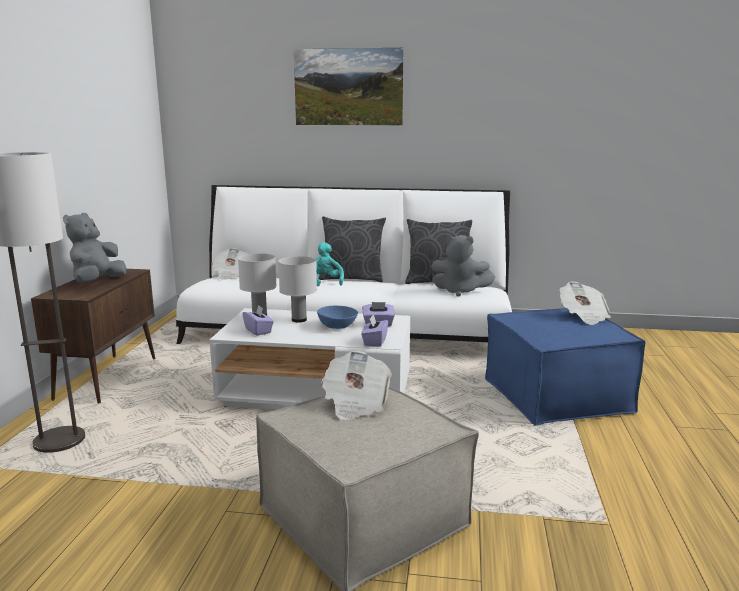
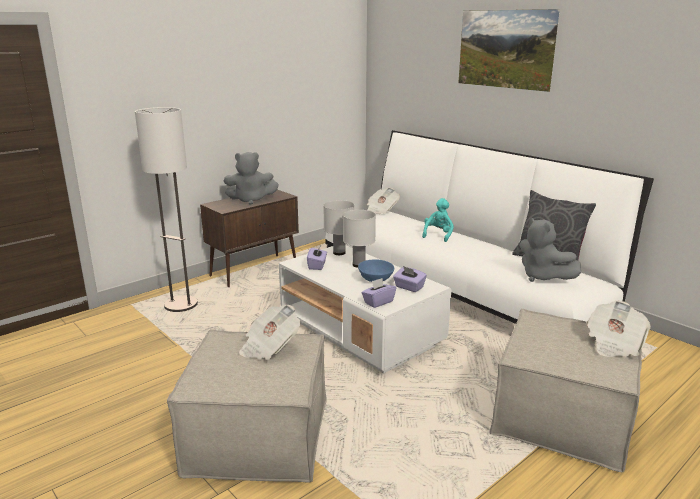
camera: 40 degrees right, 5 degrees up
(97, 282) = (251, 200): grey plush toy -> grey plush toy turned 150 degrees counterclockwise
(352, 278) = (474, 237): grey pillow -> none
(556, 395) = (561, 416): blue ottoman -> beige ottoman

